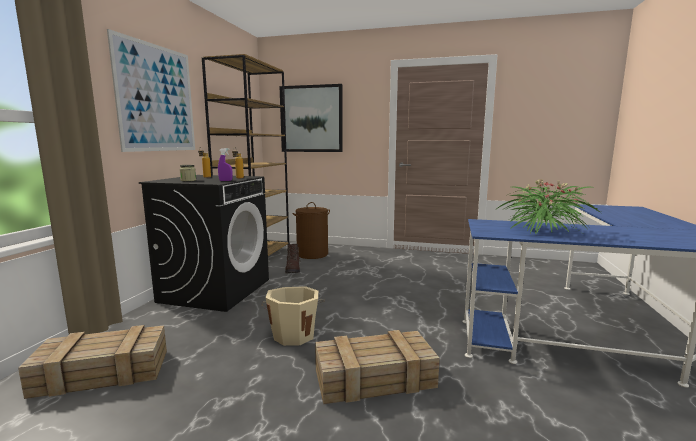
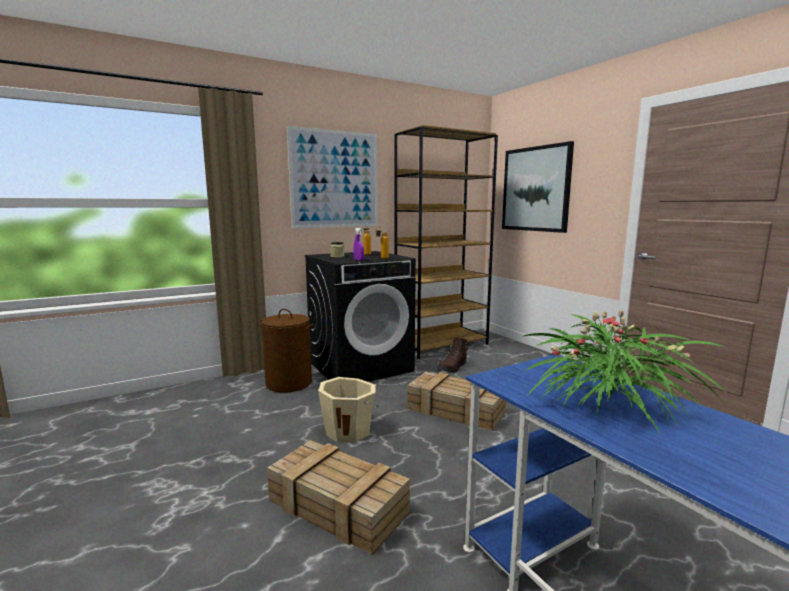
camera: 45 degrees right, 0 degrees up
(100, 373) = (212, 401): crate -> crate (454, 410)
(312, 254) = (501, 357): brown laundry basket -> brown laundry basket (289, 383)

